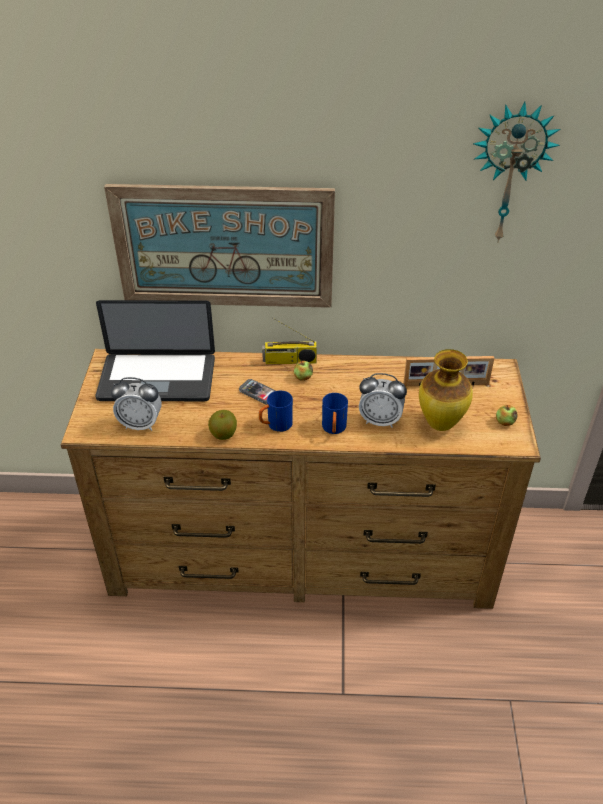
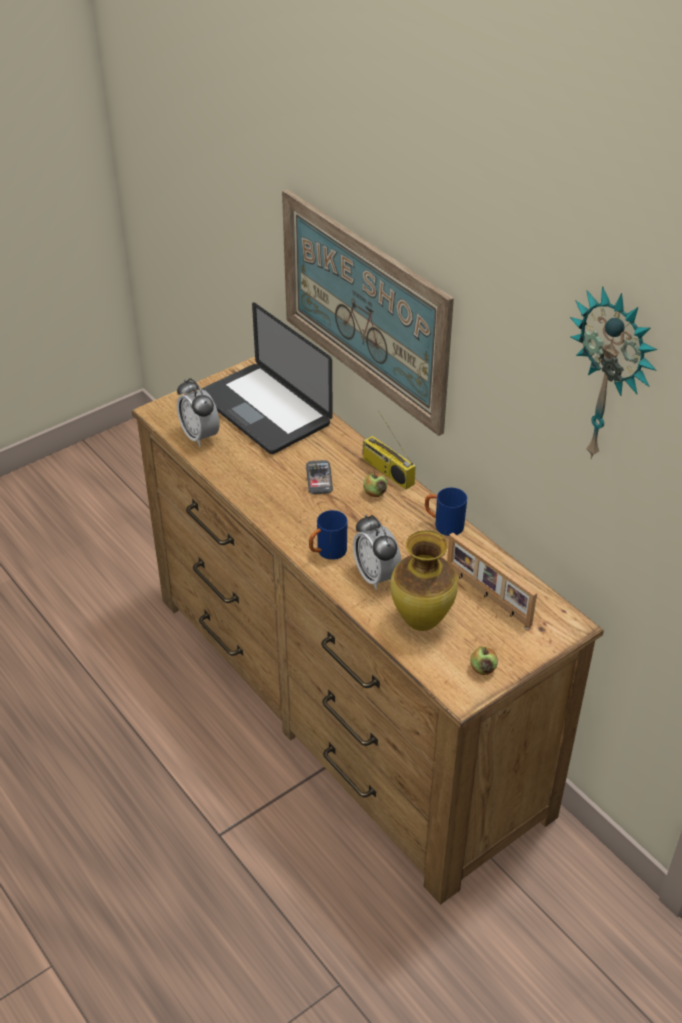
camera: 50 degrees right, 0 degrees up
(223, 434) = (241, 489): apple -> none
(275, 425) = (289, 513): blue mug -> blue mug (443, 525)

